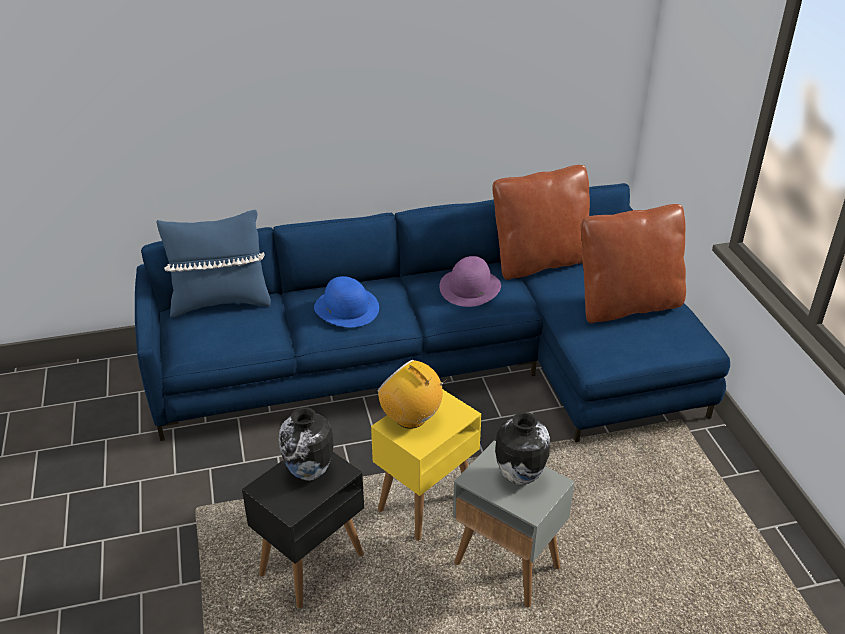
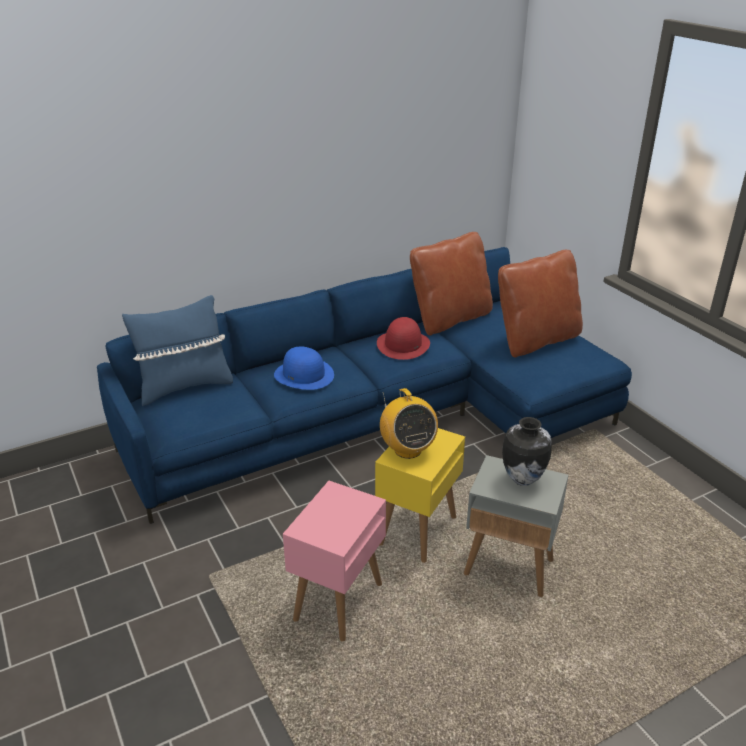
camera: 15 degrees left, 5 degrees down
(309, 473) = (339, 509): vase -> none
(311, 565) = (338, 603): black side table -> pink side table
(411, 418) = (407, 449): radio -> radio turned 135 degrees counterclockwise
(470, 287) = (403, 345): purple hat -> red hat

